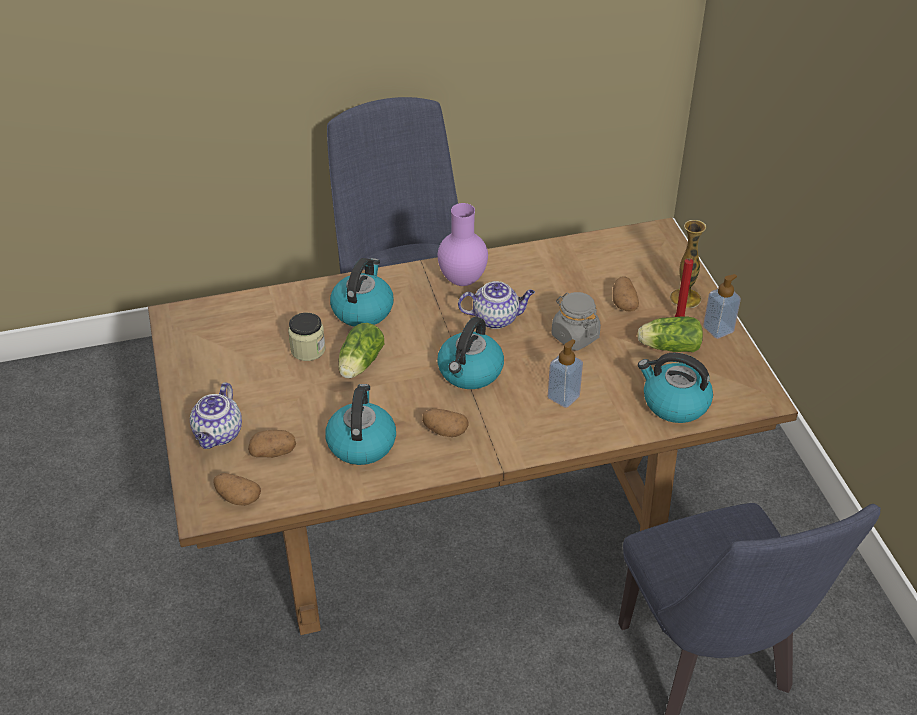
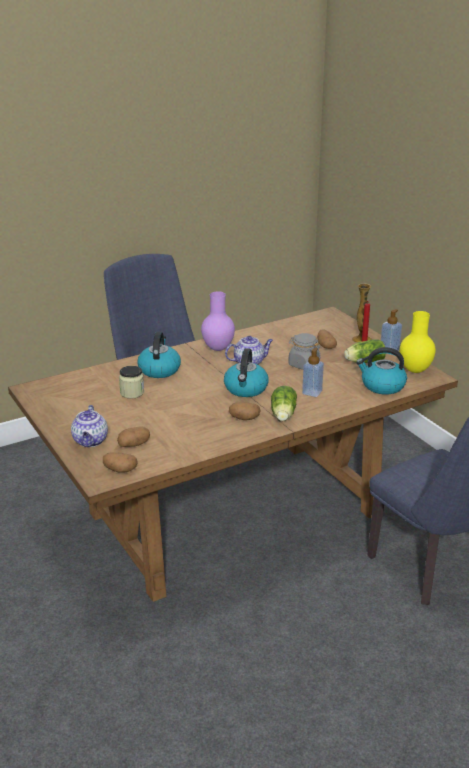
camera: 15 degrees left, 15 degrees down
(359, 365) = (170, 395): lettuce -> lettuce (283, 415)
(361, 442) = (192, 431): kettle -> none
(738, 378) = (414, 370): none -> yellow vase

